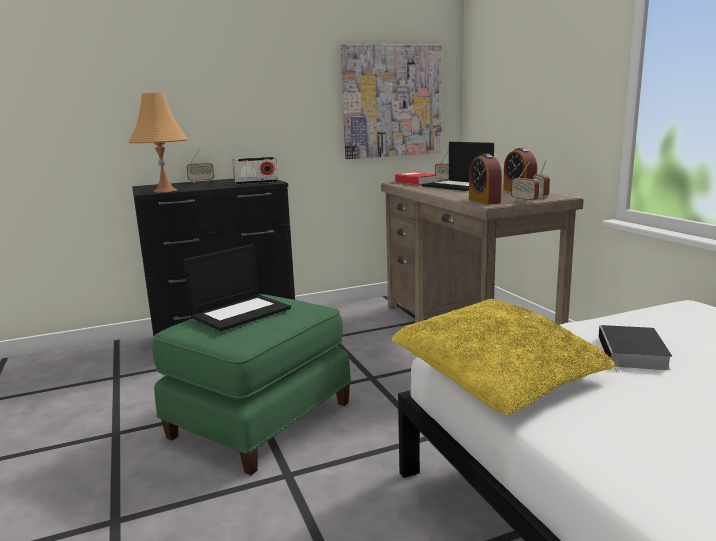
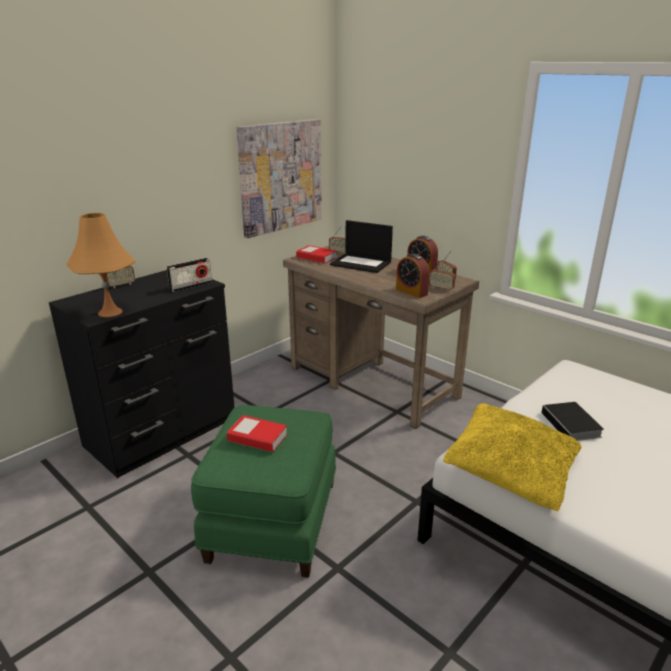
camera: 25 degrees left, 10 degrees up
(241, 312) = (257, 438): laptop -> book

